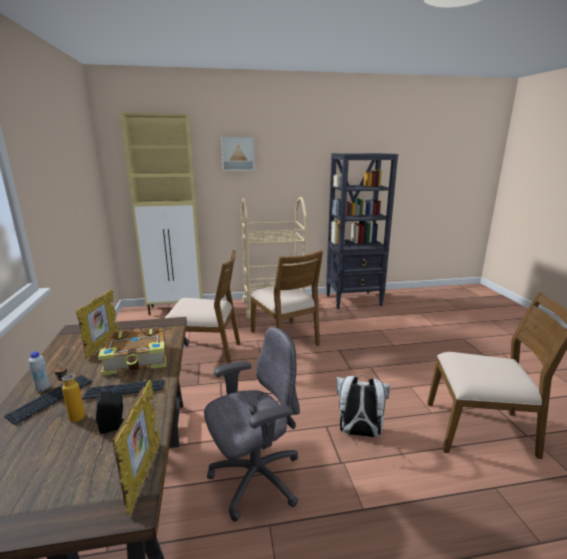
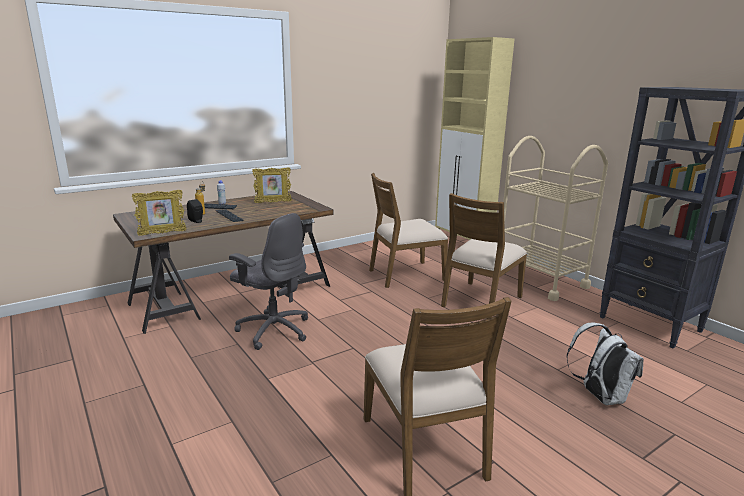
camera: 65 degrees right, 0 degrees up
(137, 360) = (262, 211): book -> none
(205, 353) = (405, 274): brown chair -> brown chair turned 90 degrees clockwise
(238, 154) = (555, 82): picture -> none
(359, 432) = (357, 365): white backpack -> white backpack (599, 396)

